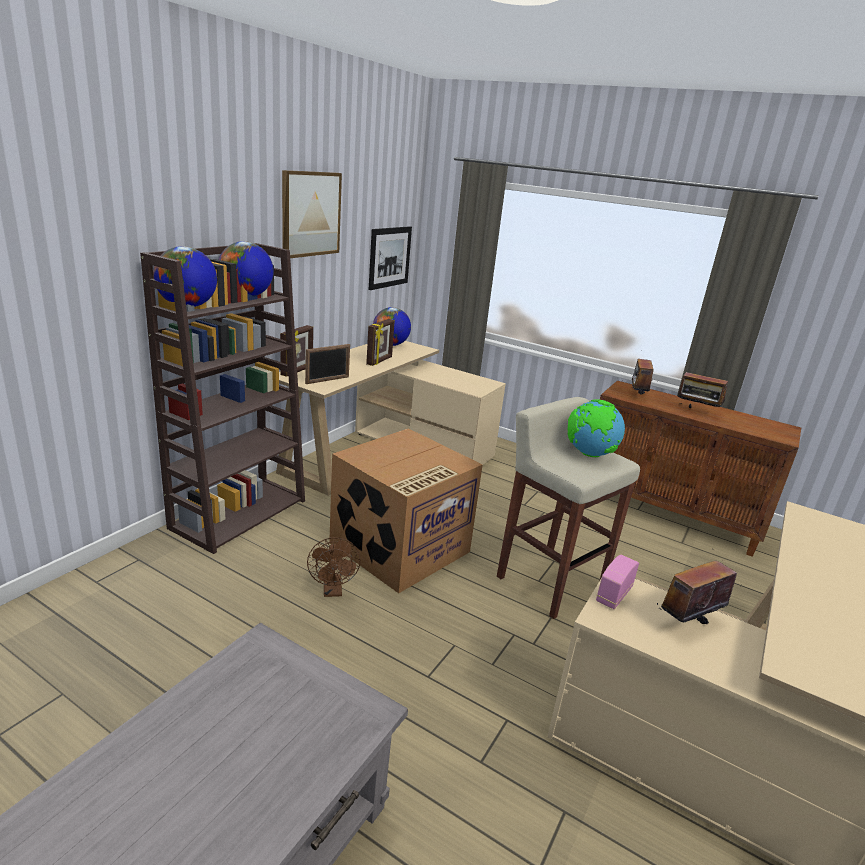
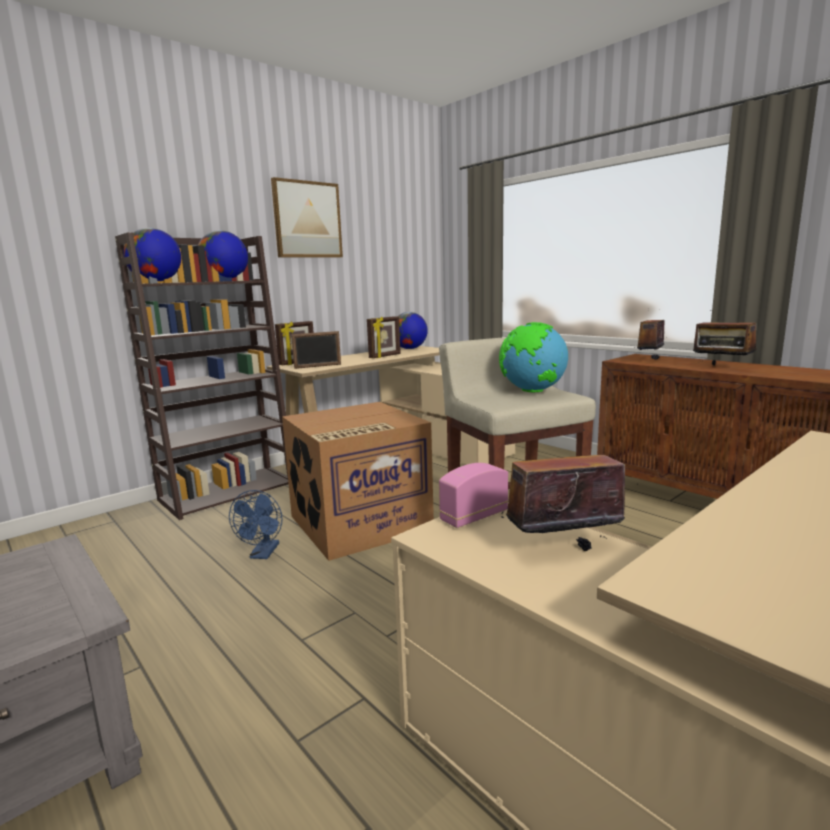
camera: 20 degrees right, 10 degrees down
(333, 591) = (263, 554): brown fan -> blue fan
(389, 257) = (408, 268): picture -> none

